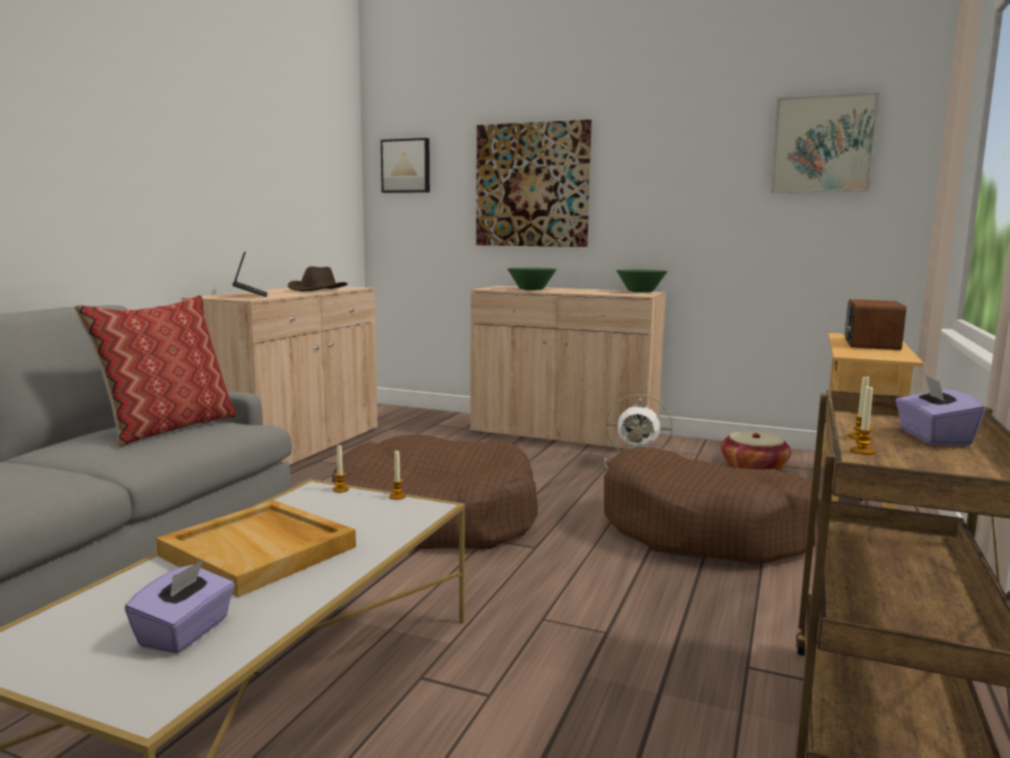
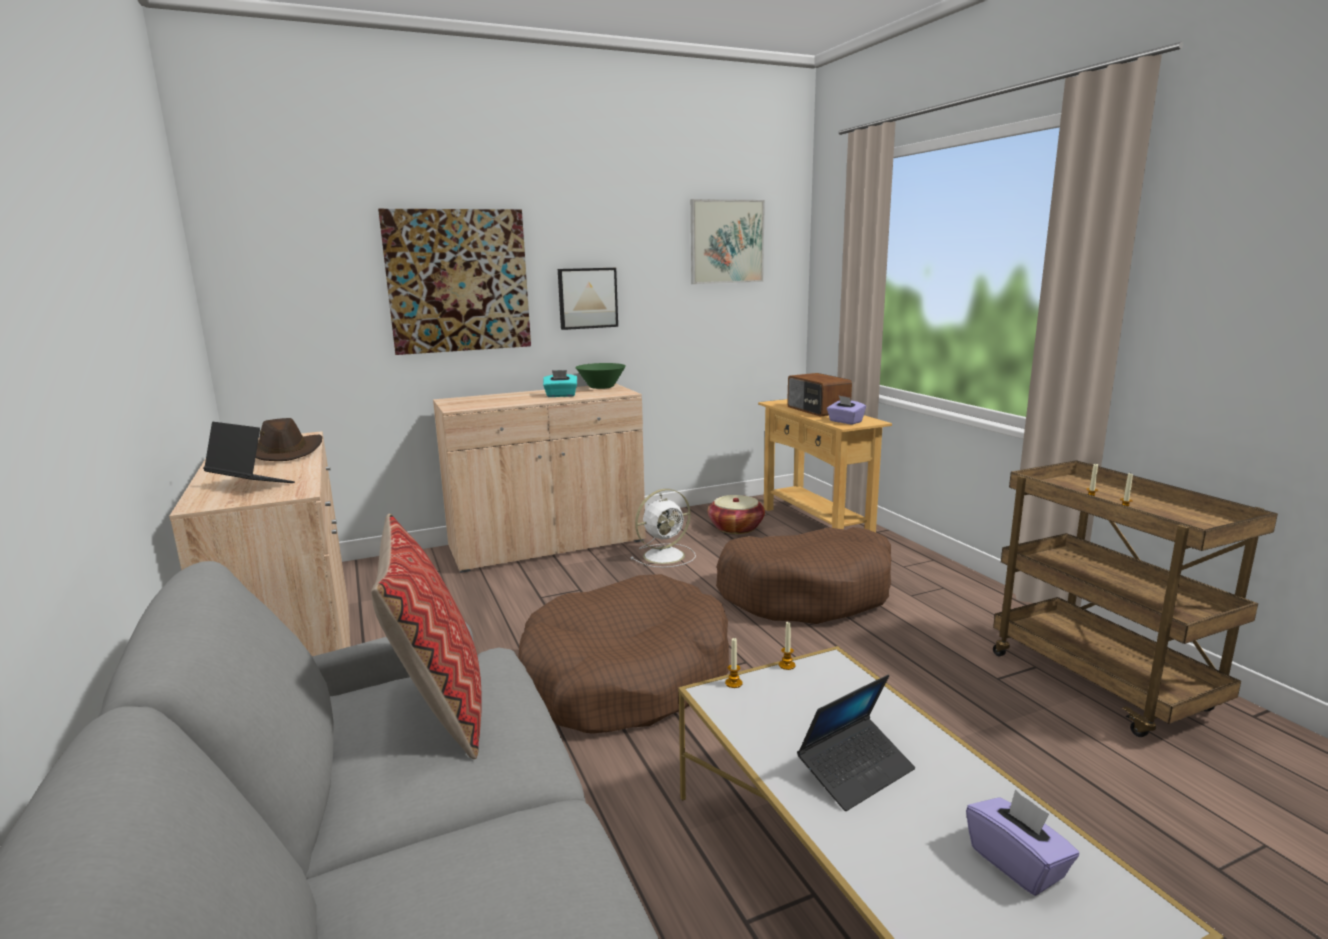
camera: 45 degrees left, 5 degrees up
(260, 551) = (856, 771): beige tray -> laptop
(406, 166) = (272, 258): picture -> picture (587, 298)
(531, 289) = (501, 401): green bowl -> none
(586, 291) = (561, 395): none -> turquoise tissue box
(933, 438) = (1104, 492): purple tissue box -> purple tissue box (845, 421)

